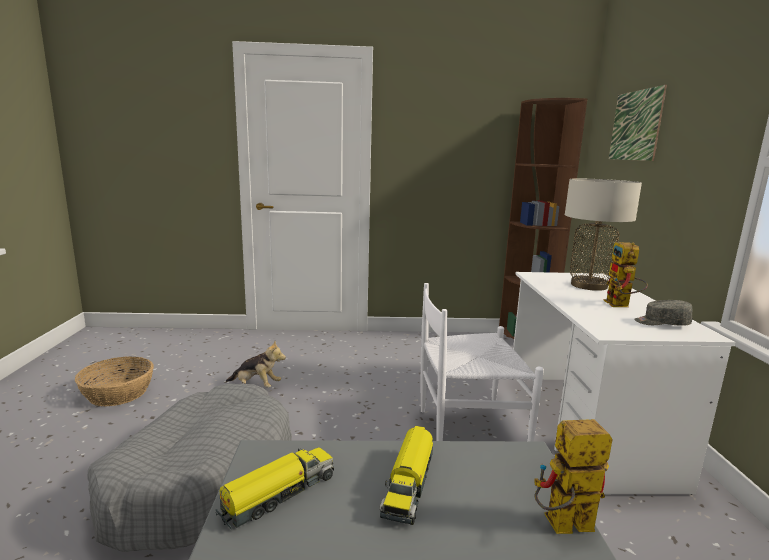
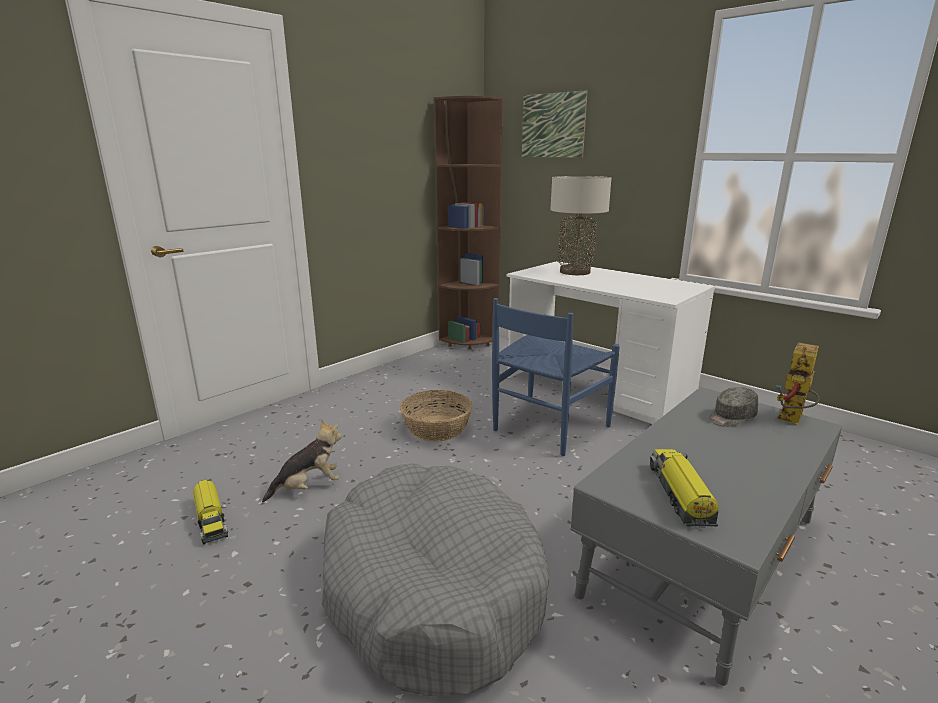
camera: 45 degrees left, 5 degrees up
(118, 393) = (128, 595): basket -> basket (436, 428)
(408, 484) = (710, 444): toy truck -> toy truck (210, 519)
(468, 432) = (547, 428): white chair -> blue chair
(621, 305) = (625, 280): toy robot -> none
(661, 323) = (668, 285): grey cap -> grey cap (731, 417)

